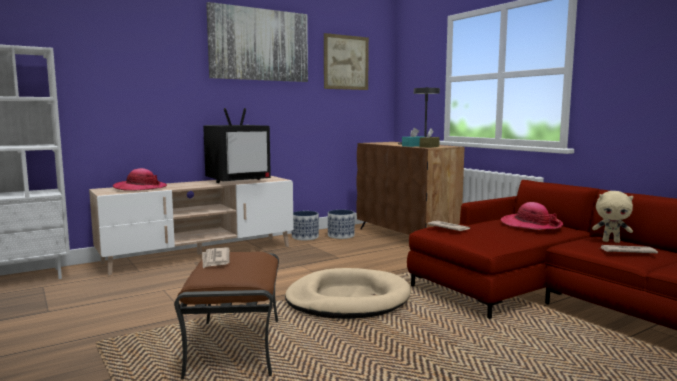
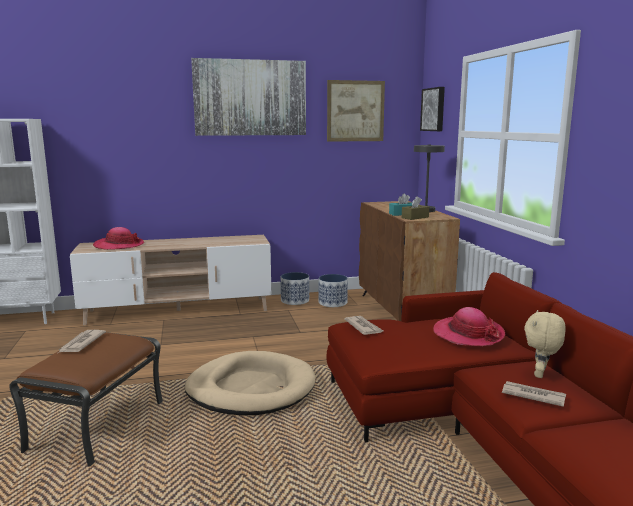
camera: 20 degrees right, 5 degrees up
(238, 181) = (218, 241): television -> none
(412, 62) = (434, 109): none -> picture
(611, 241) = (540, 374): beige plush toy -> beige plush toy turned 75 degrees clockwise

